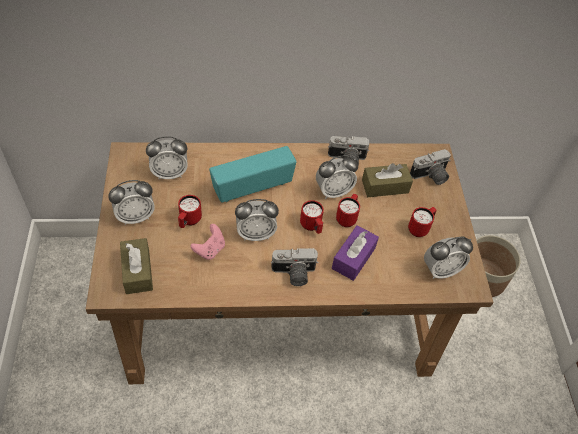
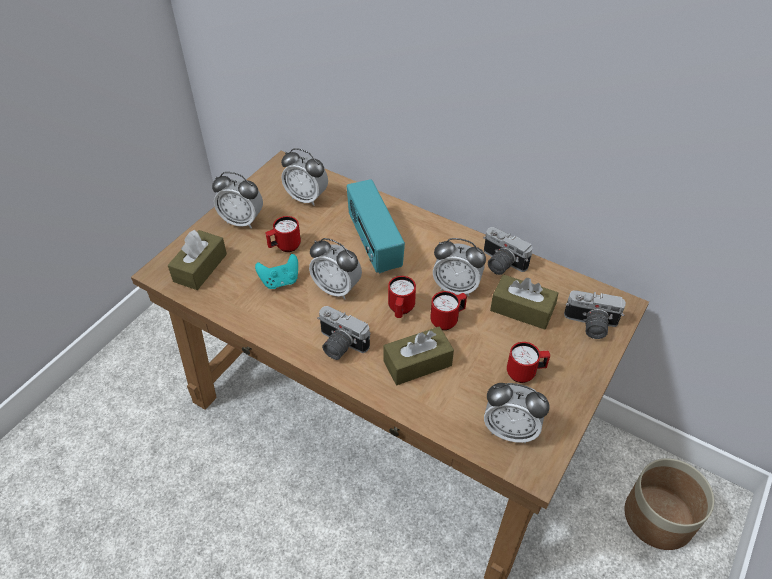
camera: 40 degrees right, 5 degrees down
(210, 249) = (280, 281): pink game controller -> turquoise game controller
(252, 187) = (373, 244): radio -> radio turned 120 degrees counterclockwise
(353, 258) = (417, 363): purple tissue box -> brown tissue box

